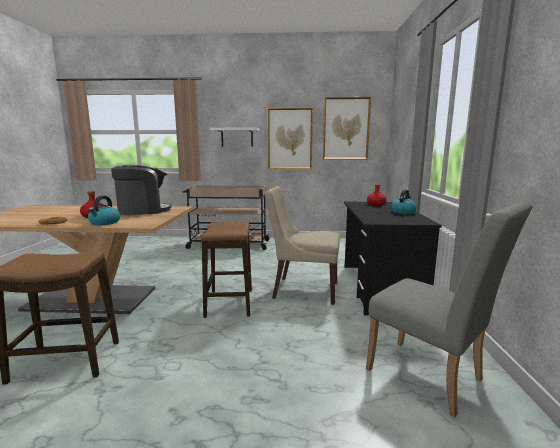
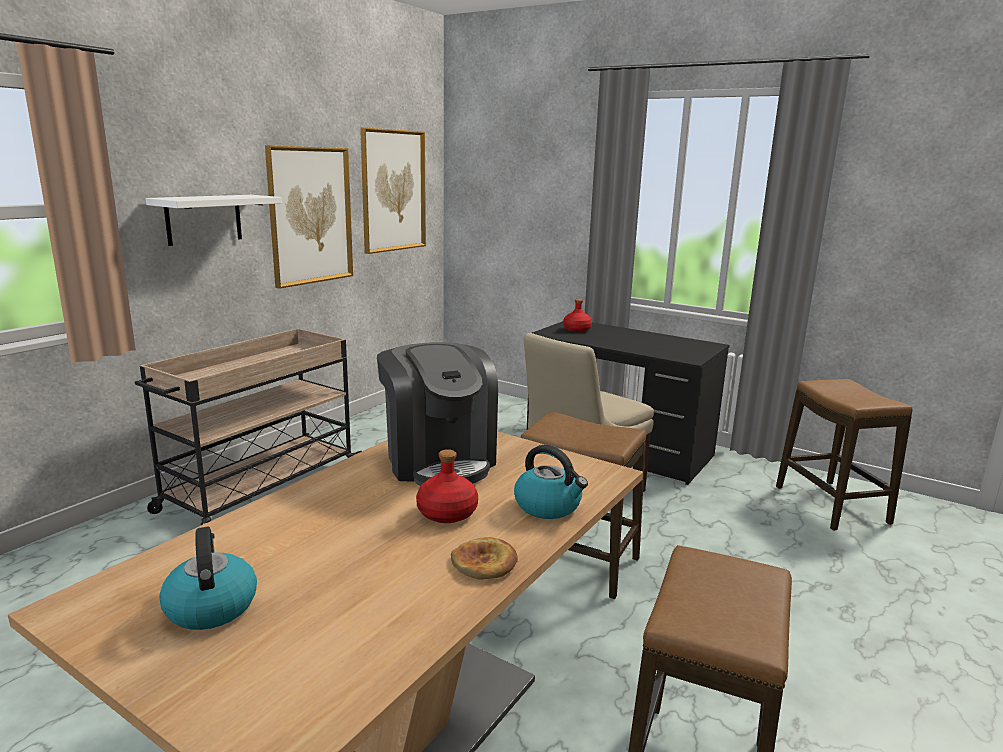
camera: 60 degrees left, 5 degrees up
(143, 211) = (438, 460): coffee machine -> coffee machine turned 150 degrees clockwise
(403, 212) = (646, 336): kettle -> kettle (210, 606)
(431, 379) = (831, 505): grey chair -> stool

